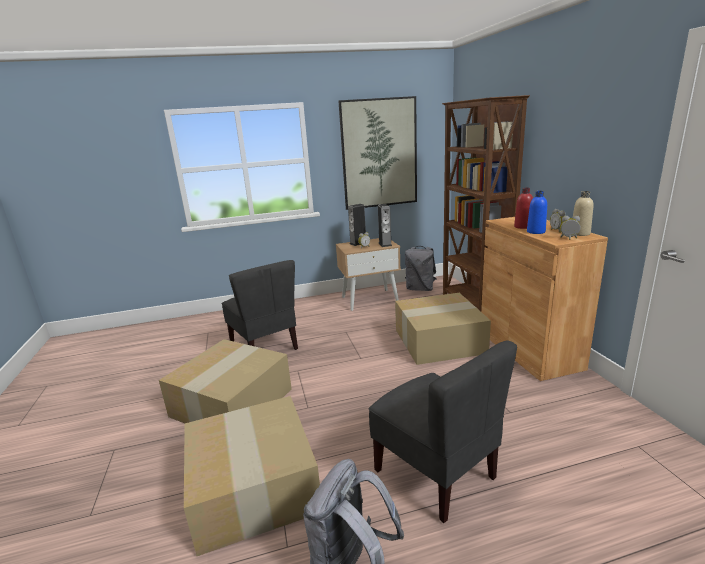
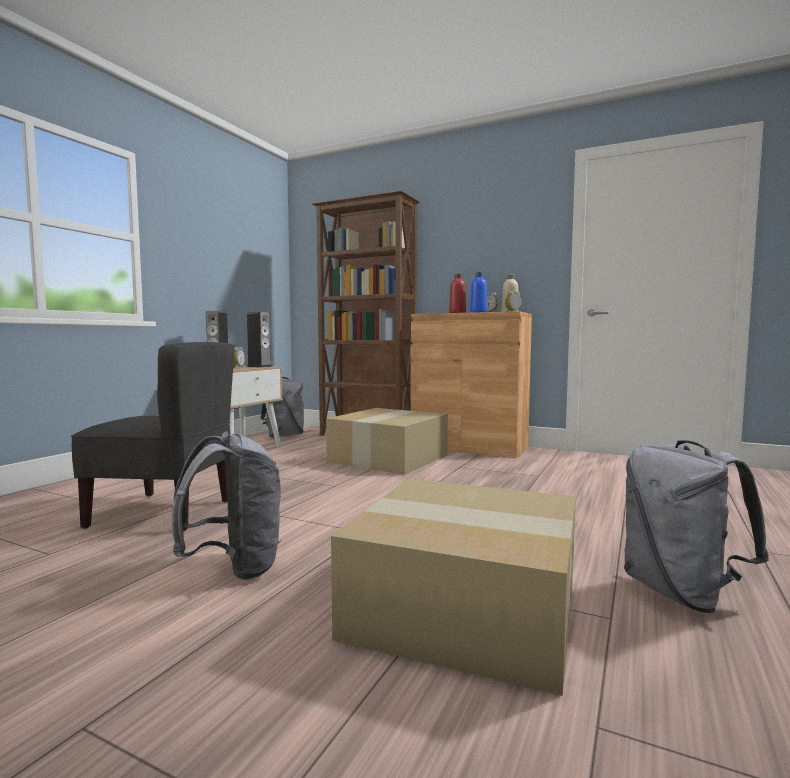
camera: 50 degrees left, 15 degrees down
(232, 401) = (234, 568): cardboard box -> grey backpack
(379, 154) = (223, 256): picture -> none
(436, 473) = (580, 519): grey chair -> none

